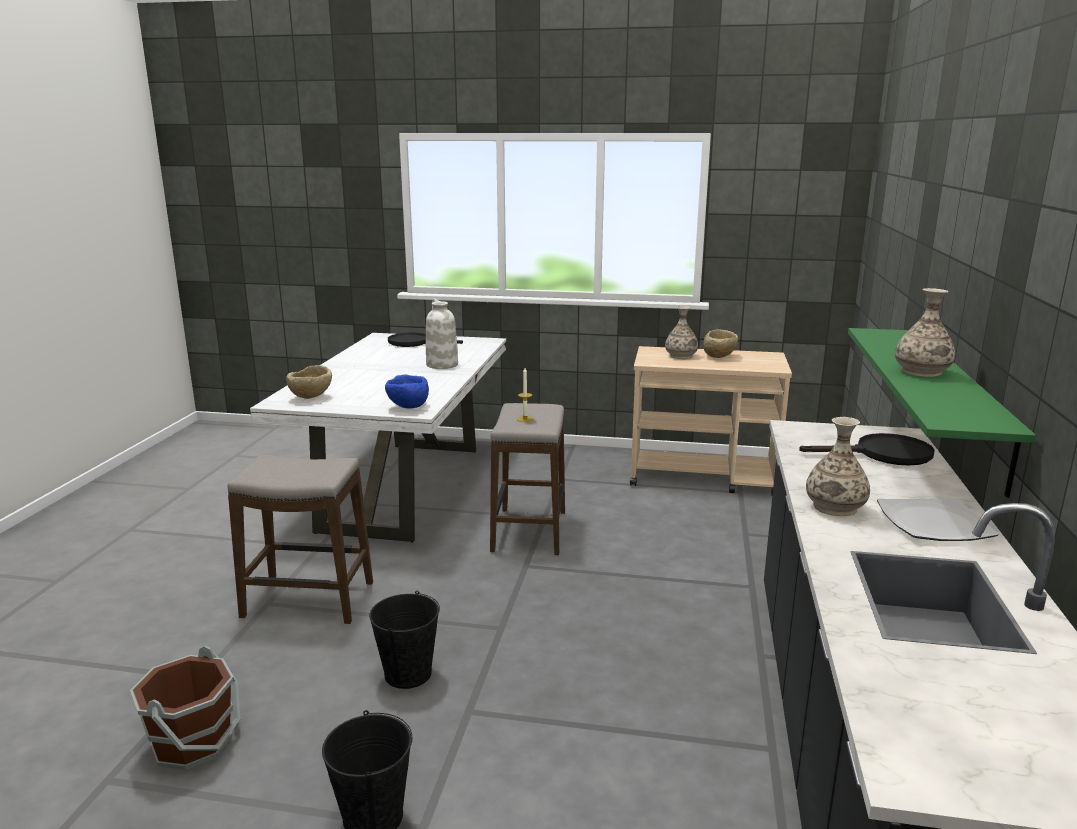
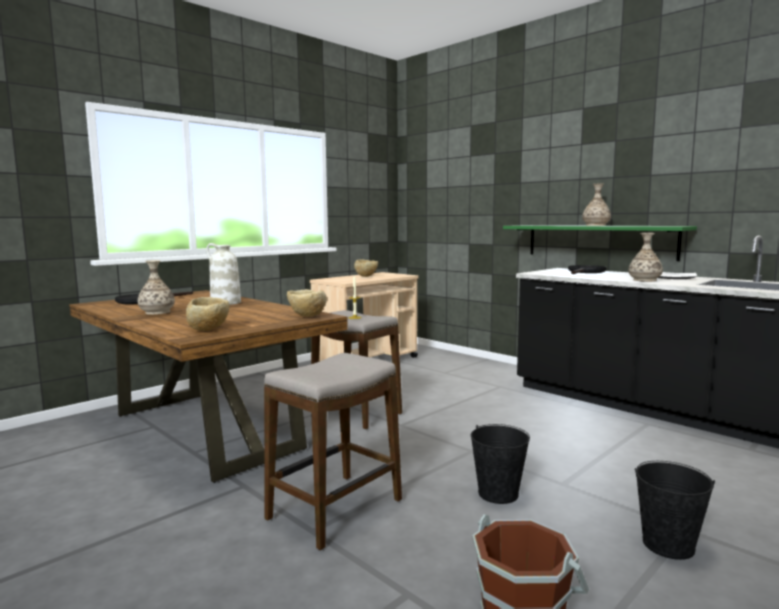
camera: 55 degrees left, 10 degrees down
(403, 487) = (203, 431): white dining table -> brown dining table
(408, 407) = (306, 316): blue bowl -> beige bowl
(681, 356) = (348, 278): vase -> vase (157, 312)

